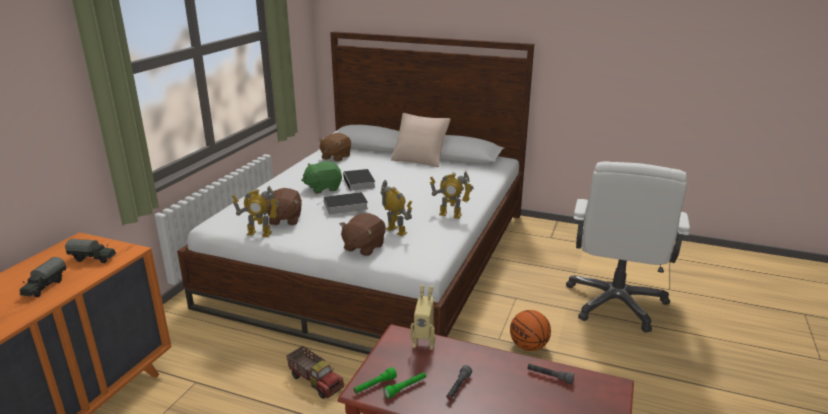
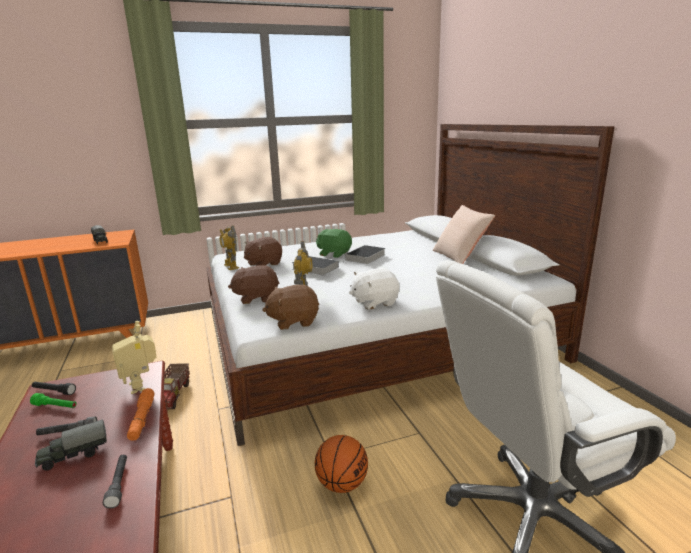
camera: 50 degrees right, 5 degrees down
(44, 287) = (56, 246): toy truck -> toy truck (74, 455)
(335, 157) = (395, 238): brown plush toy -> brown plush toy (293, 321)
(374, 385) = (54, 391): green flashlight -> black flashlight
(450, 215) = (374, 302): toy robot -> white plush toy
(478, 352) = (142, 419): none -> orange flashlight

